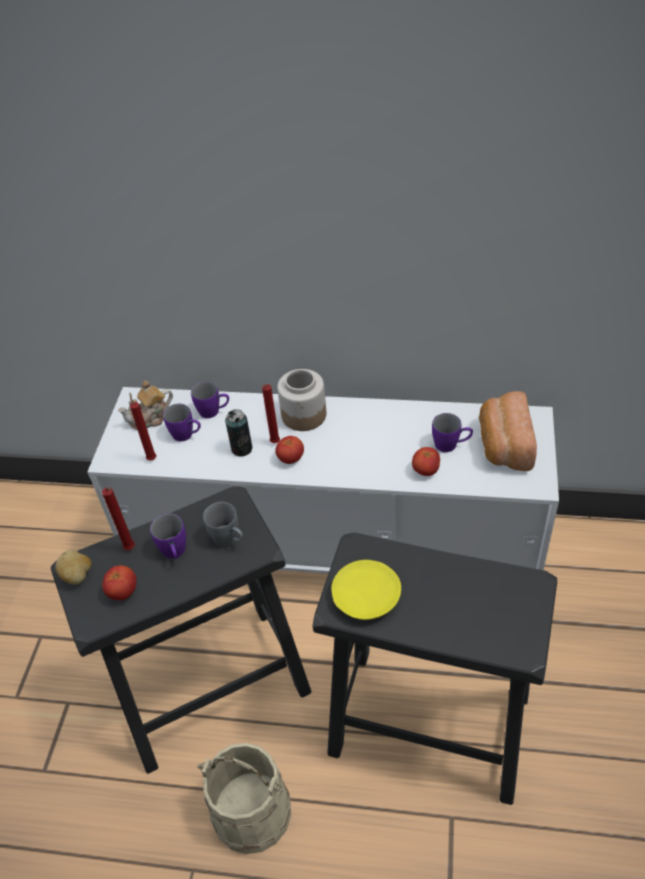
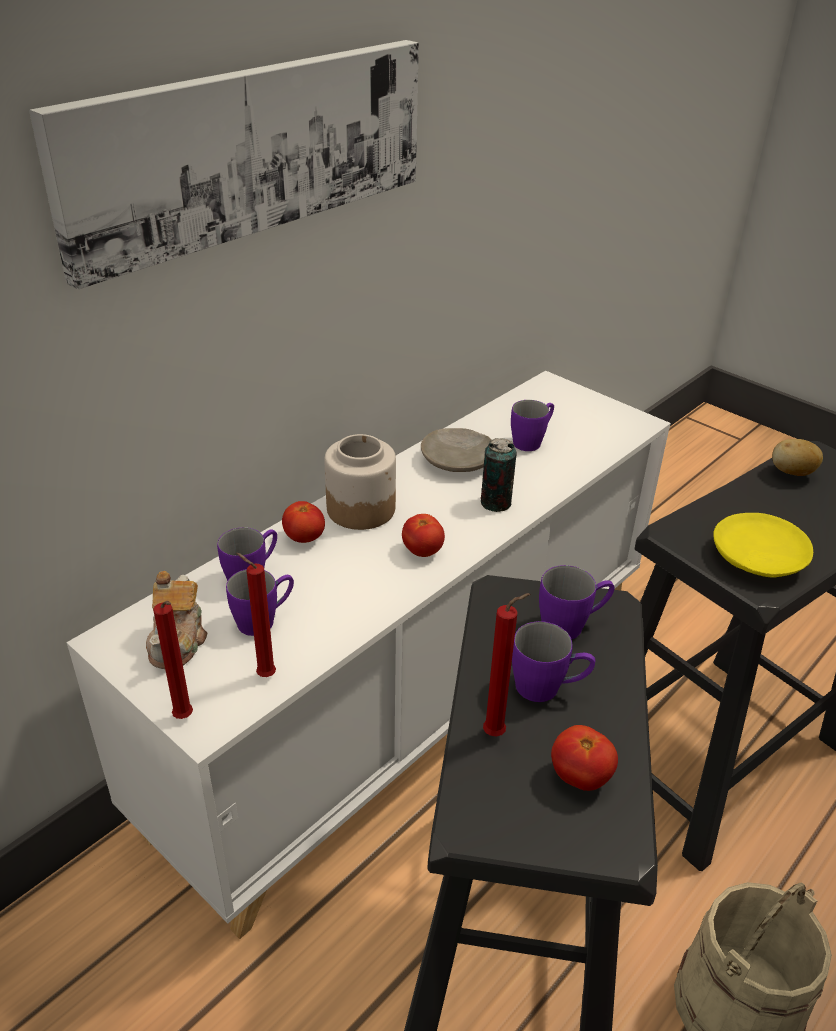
camera: 60 degrees left, 10 degrees down
(78, 575) = (499, 821): potato -> potato (791, 472)
(229, 539) = (571, 625): grey mug -> purple mug
(242, 449) = (355, 582): can -> can (495, 503)
(246, 190) = (251, 150): none -> picture
(274, 443) = (380, 552): red candle -> red candle (185, 719)
(392, 425) = (458, 460): none -> beige plate
(425, 470) = (551, 471): tomato -> tomato (304, 538)
(503, 445) = (566, 415): bread -> none

